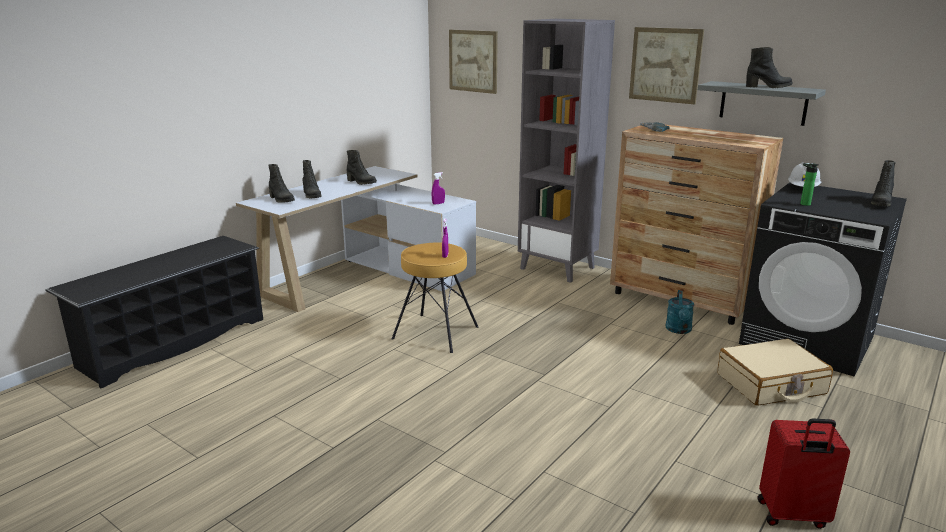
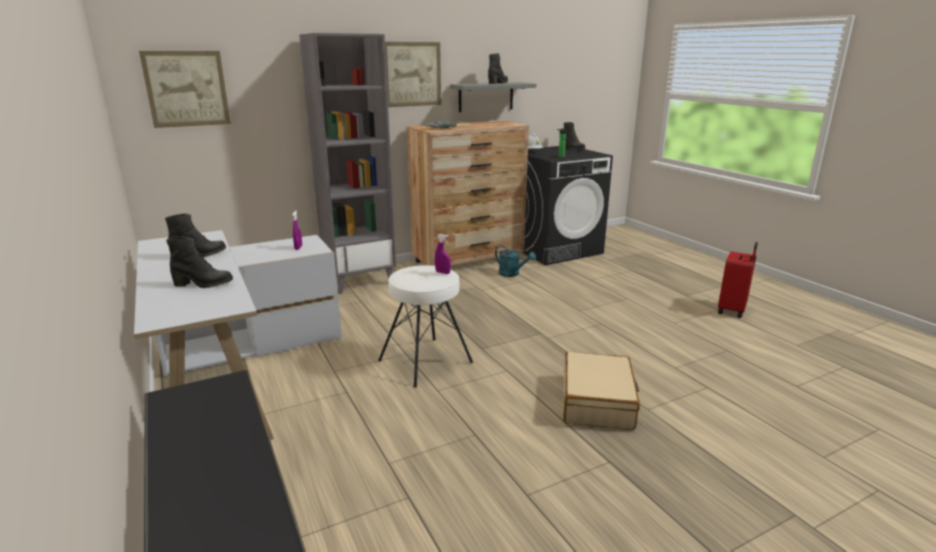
camera: 65 degrees left, 0 degrees up
(281, 200) = (187, 303): black boot -> none
(435, 333) = (426, 361): brown stool -> white stool
(771, 384) = (600, 273): beige suitcase -> beige suitcase (597, 402)

